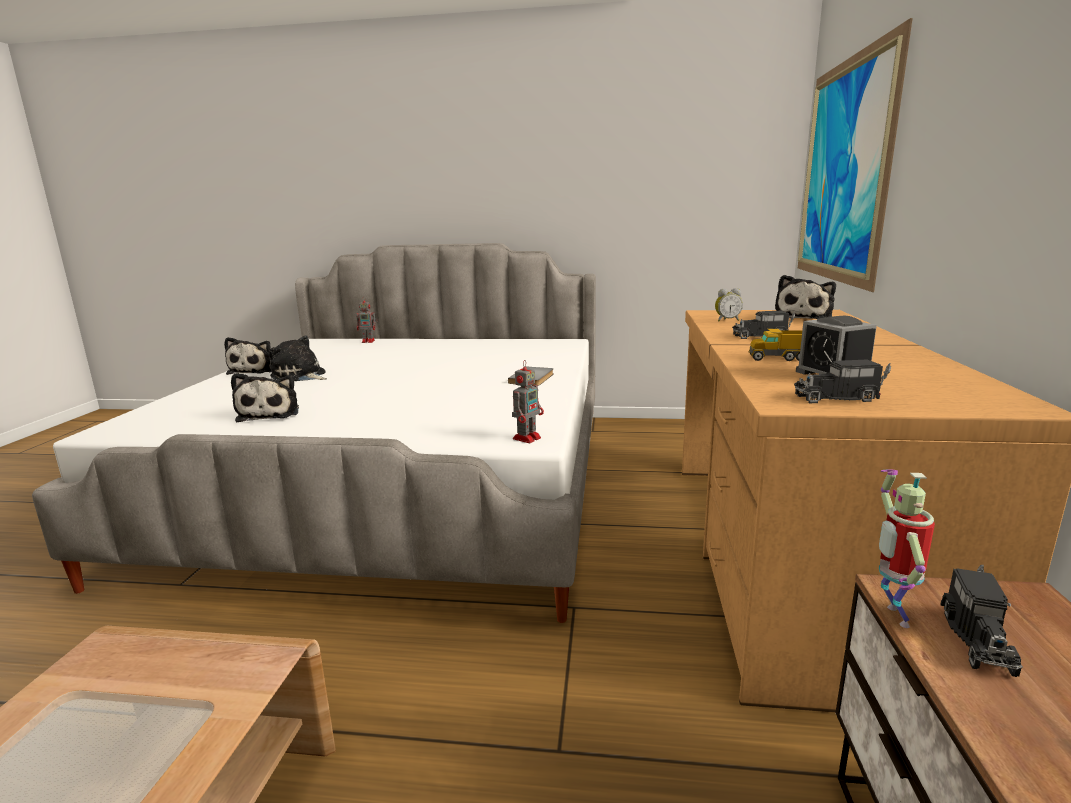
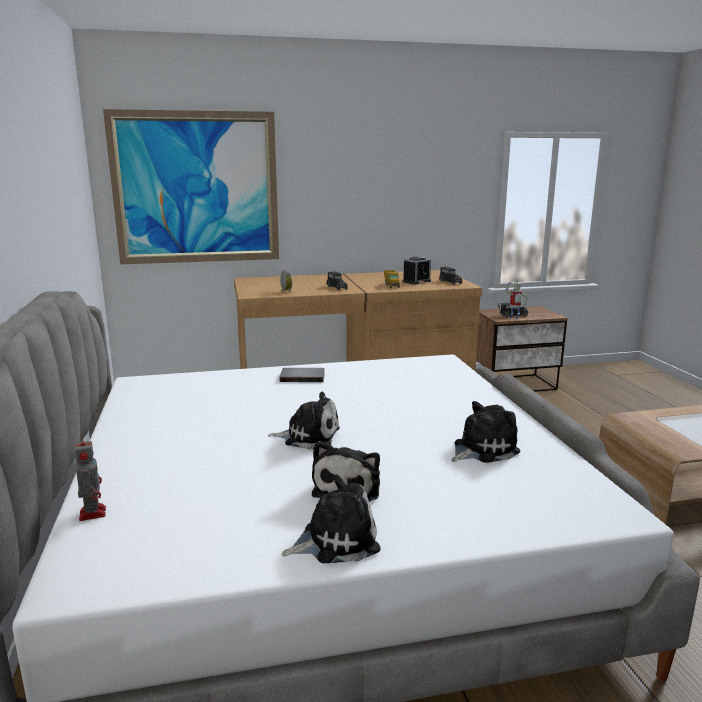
camera: 110 degrees left, 0 degrees up
(527, 438) = (438, 362): toy robot -> none
(803, 317) = (267, 282): plush toy -> plush toy (308, 436)

